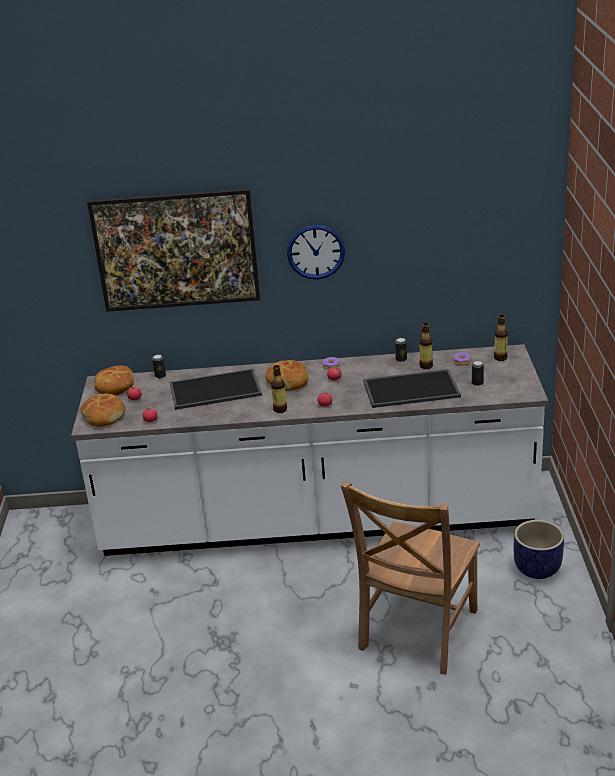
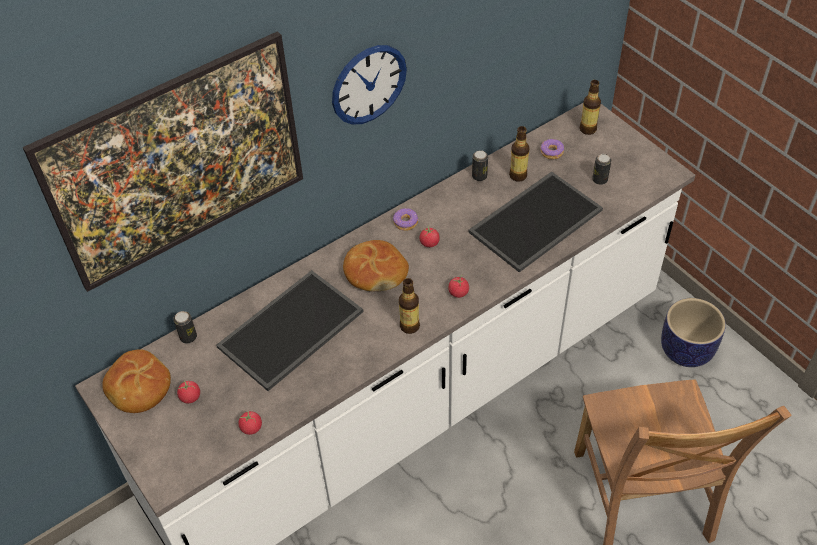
camera: 35 degrees left, 20 degrees up
(104, 416) = (174, 452): bread -> none

